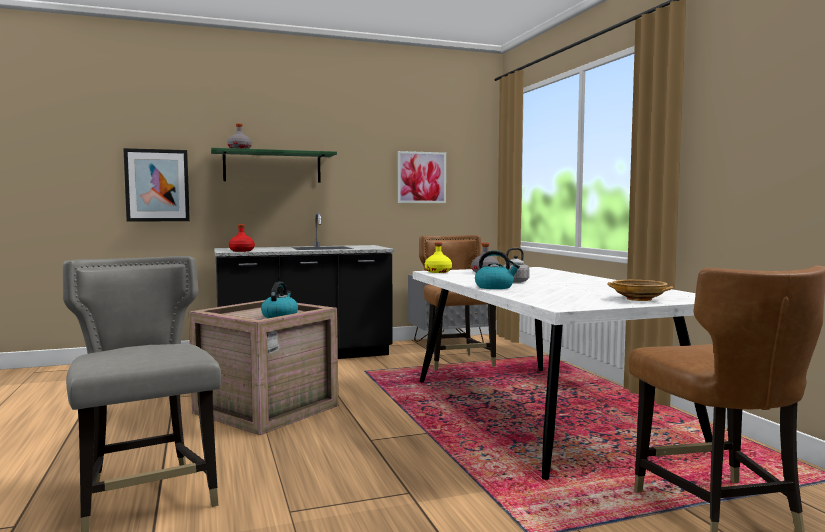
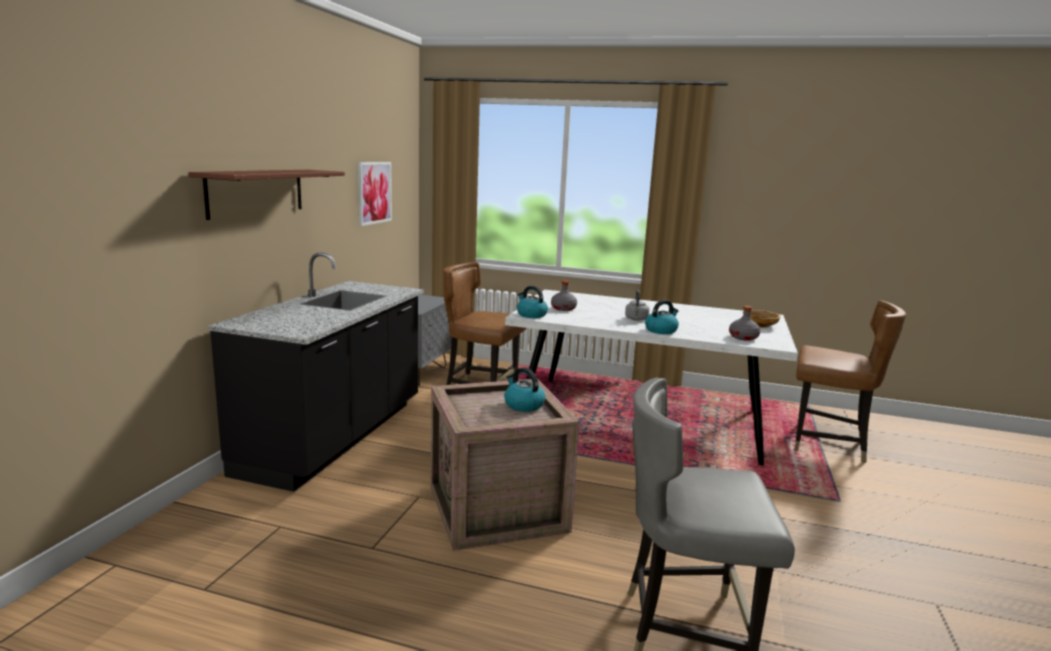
camera: 55 degrees left, 10 degrees up
(157, 185) = (122, 238): picture -> none
(240, 149) = (245, 172): grey bottle -> grey bottle (743, 337)
(241, 251) = (309, 327): red bottle -> none
(272, 167) = (256, 192): green shelf -> brown shelf
(438, 272) = (531, 315): yellow bottle -> kettle

